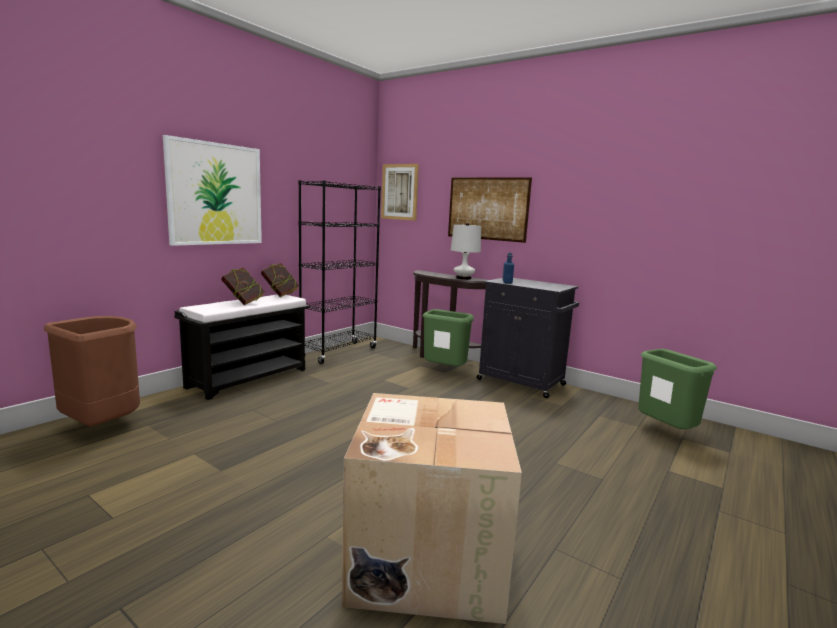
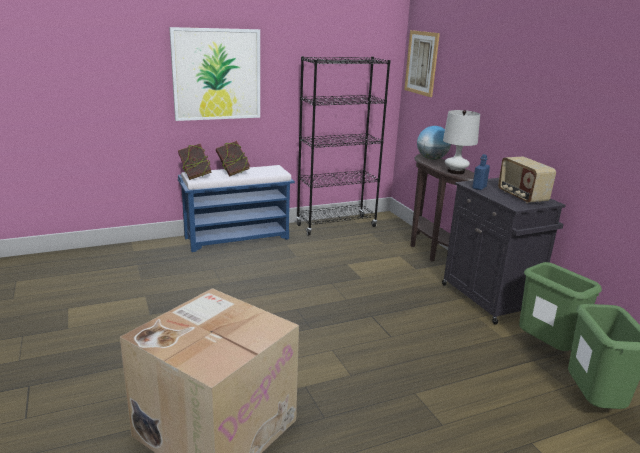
camera: 30 degrees right, 10 degrees up
(103, 426) = (111, 259): brown trash can -> none
(249, 378) = (238, 238): black bench -> blue bench
(280, 295) = (275, 167): book -> book (195, 176)
(430, 273) = (432, 159): none -> globe
(445, 372) = (417, 268): green trash can -> green trash can (546, 349)
(487, 208) = (493, 94): picture -> none
(544, 284) = (521, 197): none -> radio

